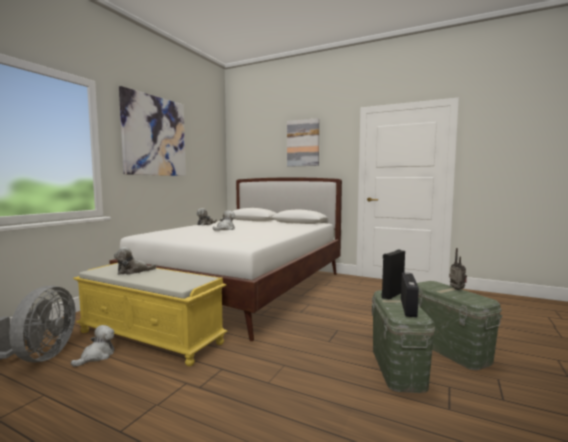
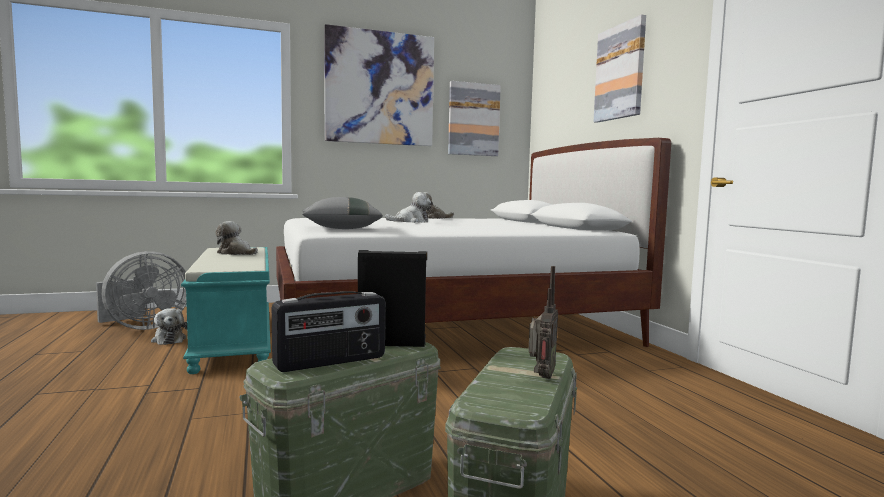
camera: 45 degrees right, 0 degrees up
(97, 356) = (169, 339): plush toy -> plush toy turned 75 degrees clockwise
(151, 337) = (236, 340): yellow bench -> turquoise bench
(203, 158) = (473, 119): none -> picture
(237, 241) = (340, 228): none -> grey pillow

